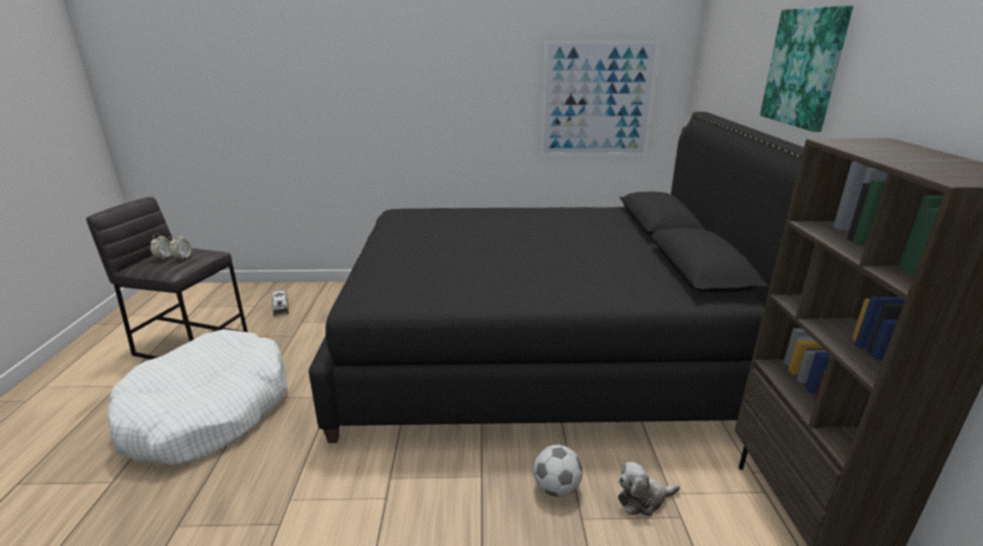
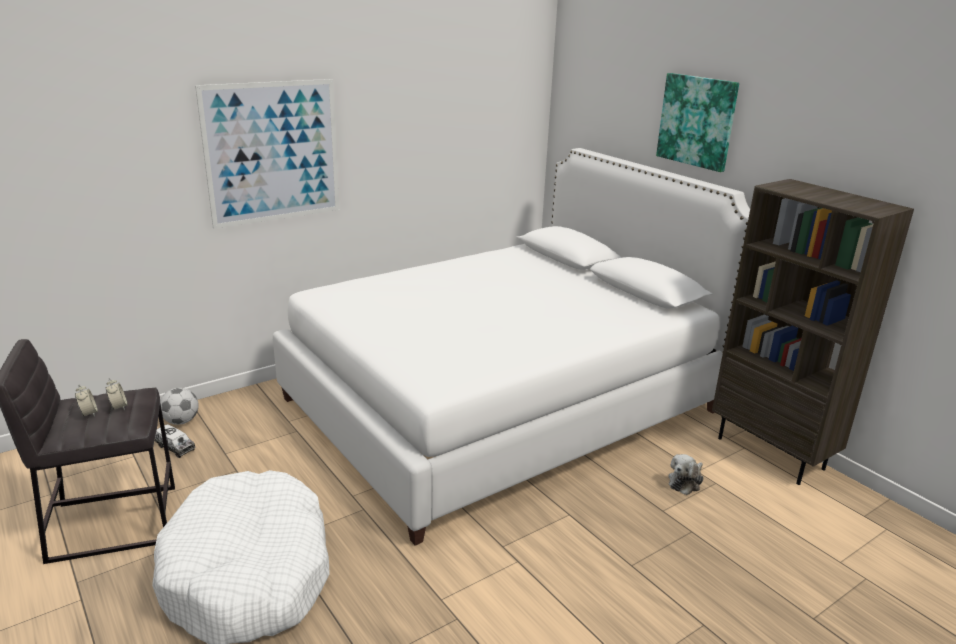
camera: 35 degrees left, 0 degrees up
(535, 351) = (501, 404): black bed -> white bed
(556, 488) = (627, 499): football -> football (181, 421)
(597, 100) = (474, 141): picture -> picture (273, 152)

